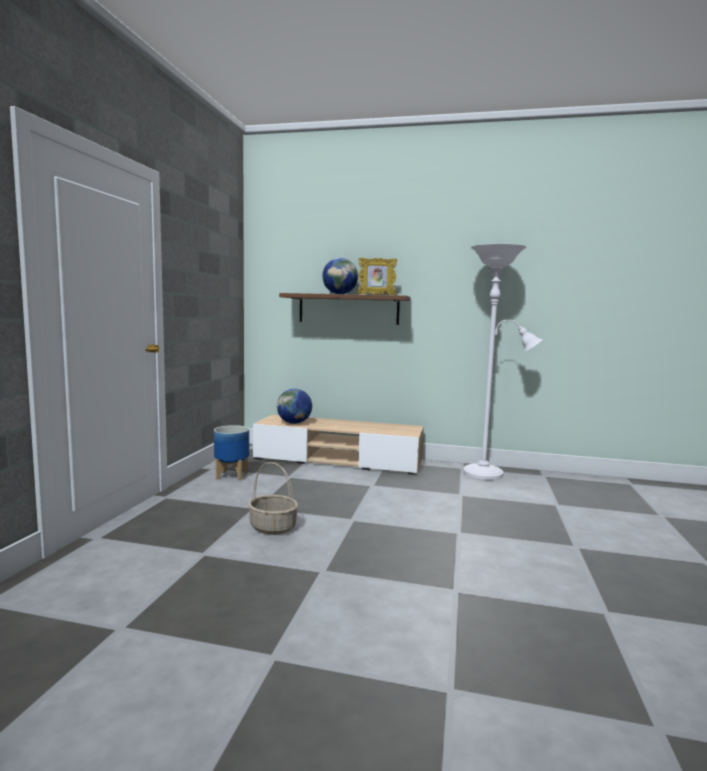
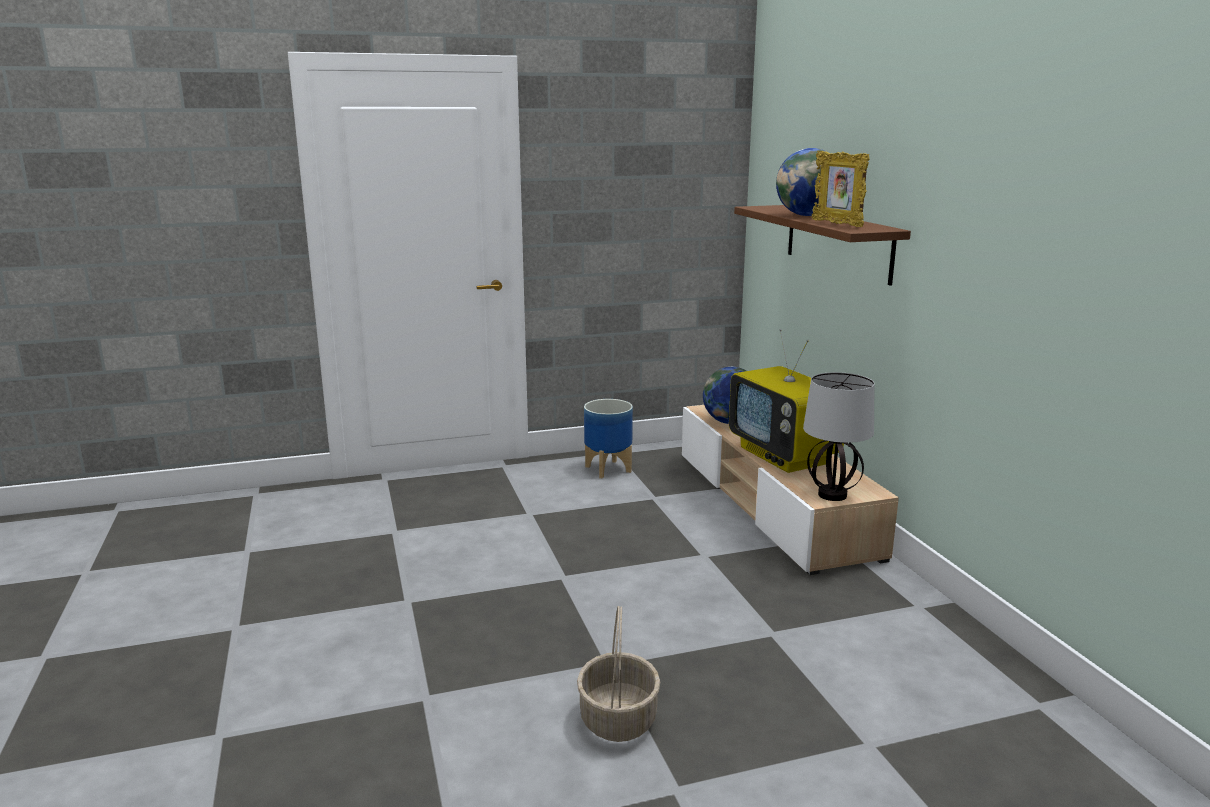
camera: 60 degrees right, 10 degrees up
(272, 527) = (487, 540): basket -> basket (617, 718)
(354, 426) = (784, 456): none -> television
(408, 431) = (832, 495): none -> table lamp
(488, 474) = (930, 639): white floor lamp -> none

